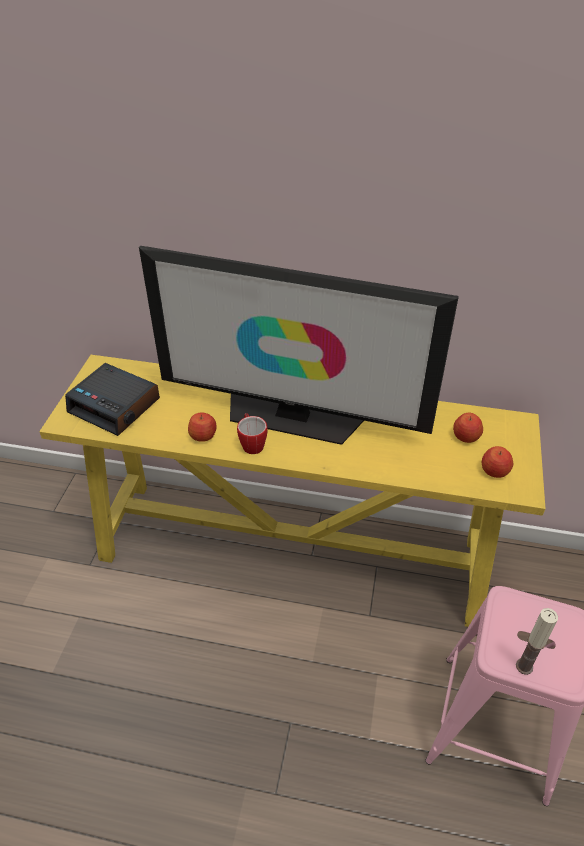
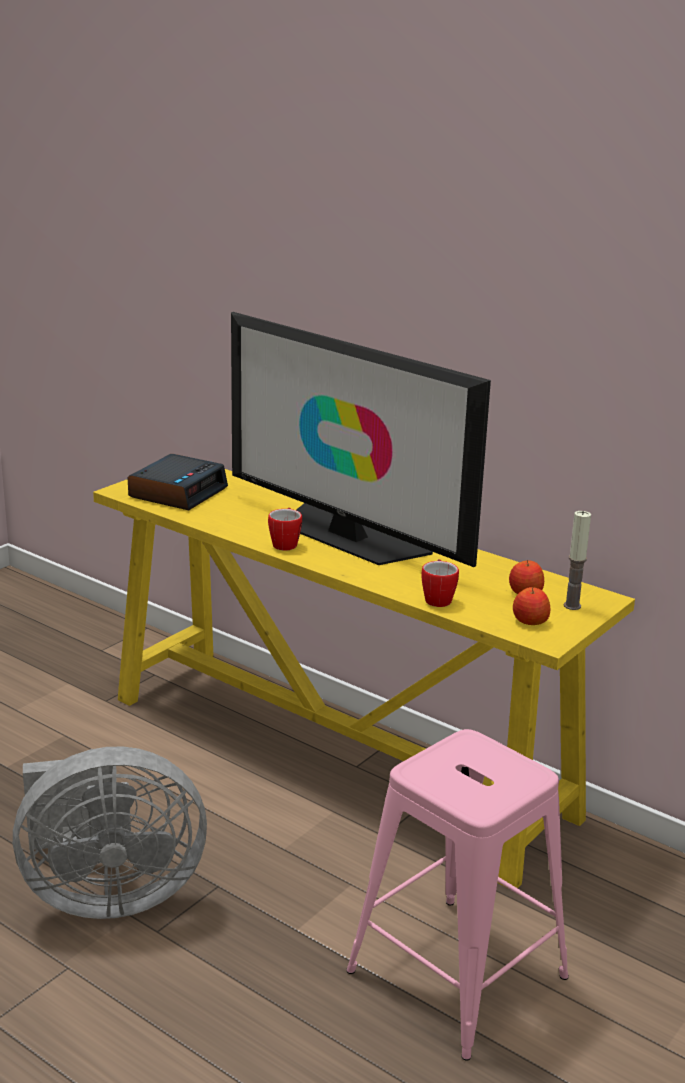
camera: 25 degrees right, 20 degrees down
(115, 406) = (178, 492): alarm clock -> alarm clock turned 120 degrees counterclockwise
(203, 435) = (243, 528): apple -> none
(215, 774) = (107, 894): none -> grey fan
(413, 470) = (438, 598): none -> mug
(524, 666) = (438, 784): candle -> candle (572, 606)

